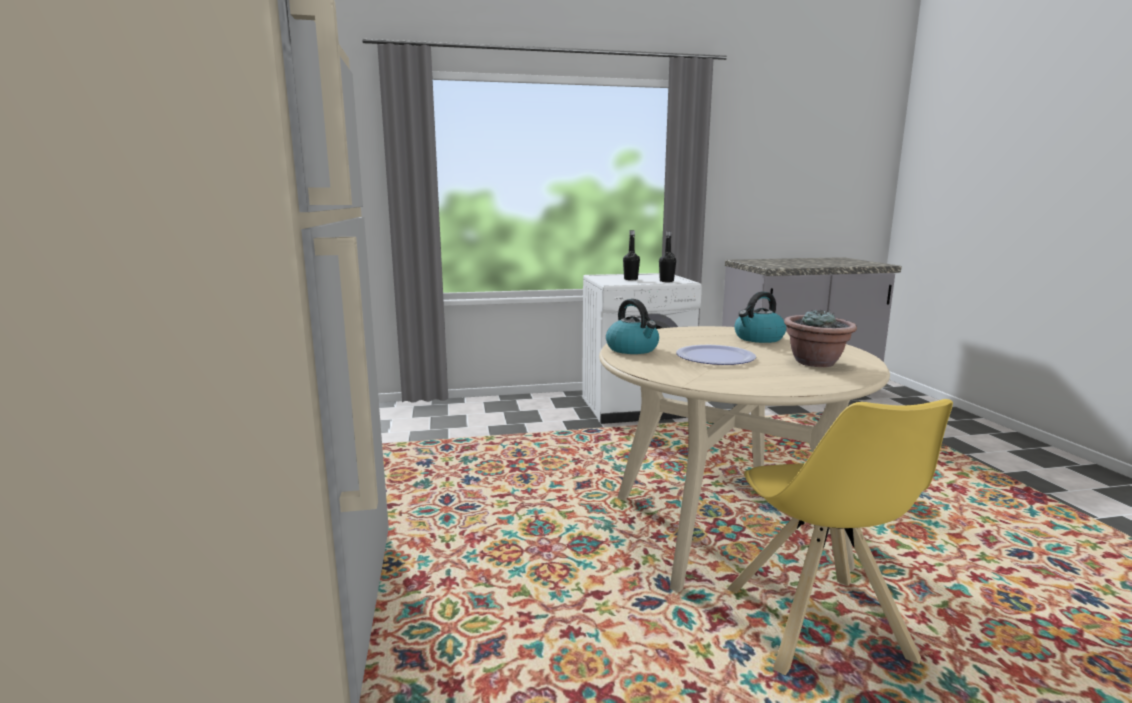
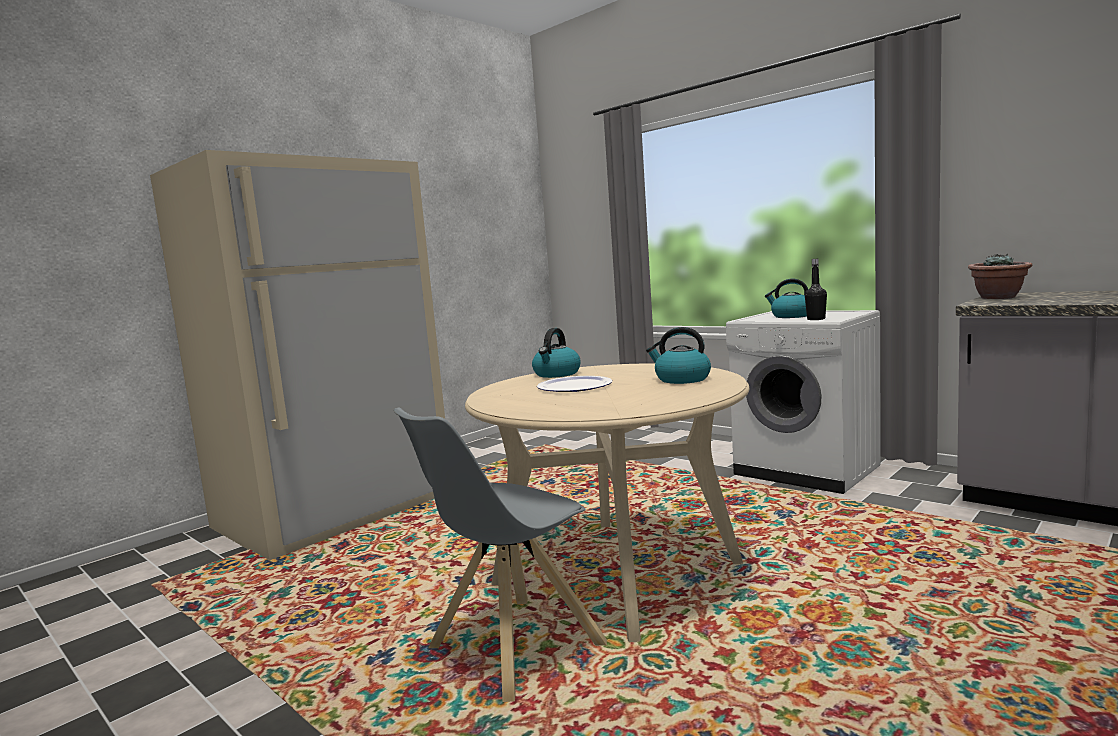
camera: 55 degrees right, 5 degrees down
(630, 279) = (790, 316): black bottle -> kettle
(816, 362) = (618, 401): potted plant -> potted plant (998, 297)
(818, 626) = (511, 648): yellow chair -> grey chair

